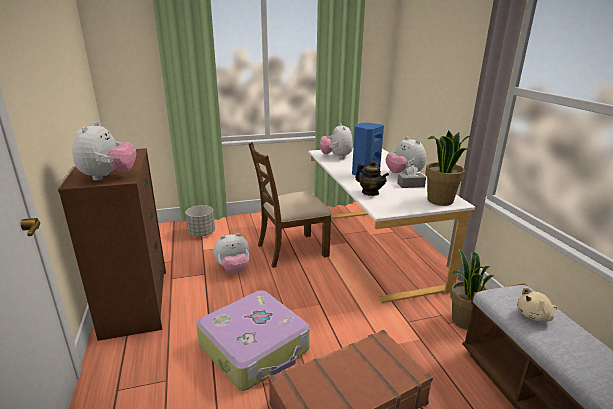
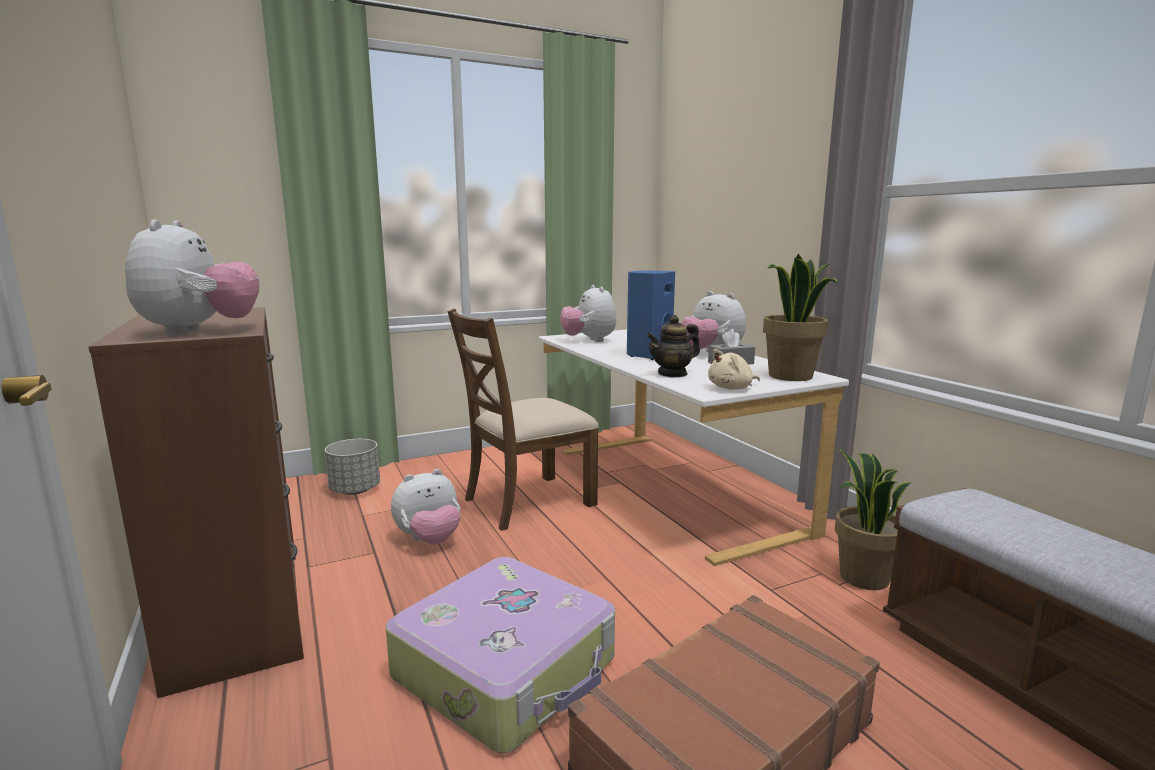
camera: 10 degrees left, 10 degrees down
(370, 193) = (672, 374): teapot -> teapot turned 120 degrees clockwise
(535, 316) = (1022, 526): beige plush toy -> beige plush toy (732, 388)

